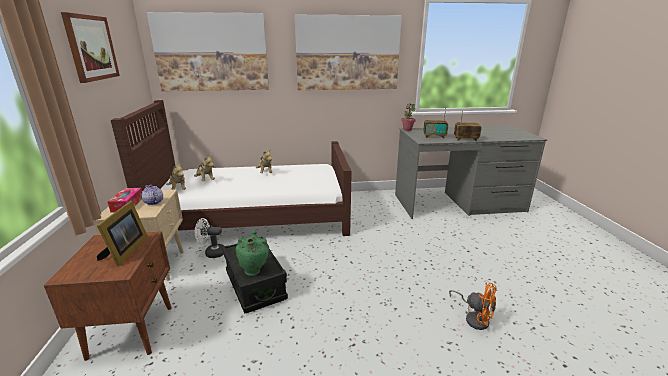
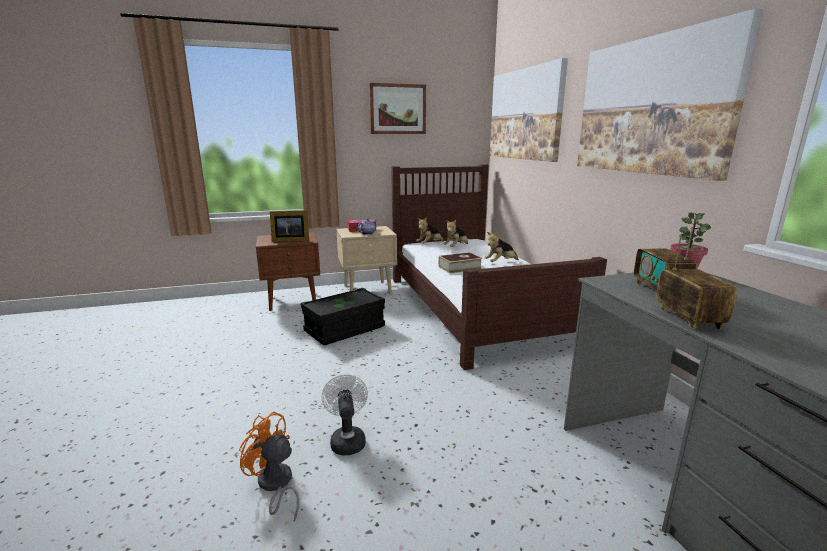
camera: 80 degrees right, 5 degrees down
(212, 253) = (393, 303): white fan -> white fan (347, 440)
(254, 271) = (325, 305): green vase -> none
(266, 186) = (459, 268): none -> book
(474, 318) = (275, 485): orange fan -> orange fan turned 90 degrees clockwise

